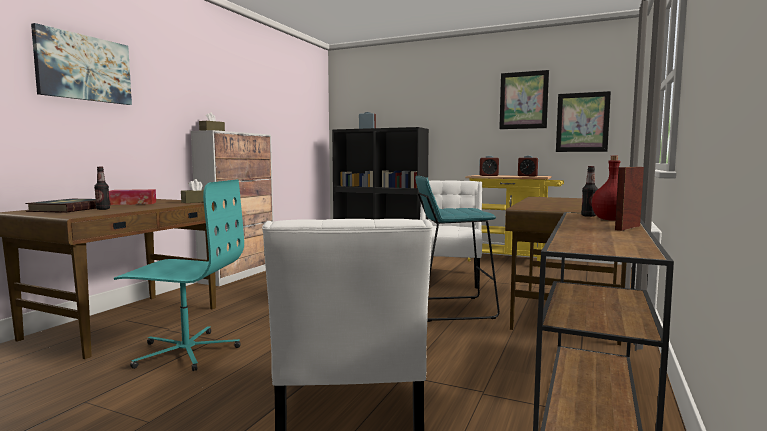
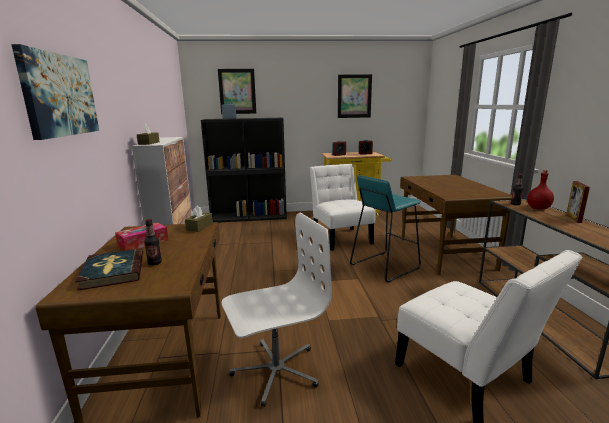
camera: 30 degrees left, 10 degrees up
(186, 351) = (276, 370): turquoise office chair -> white office chair
(582, 122) = (393, 113): picture -> picture (237, 91)

